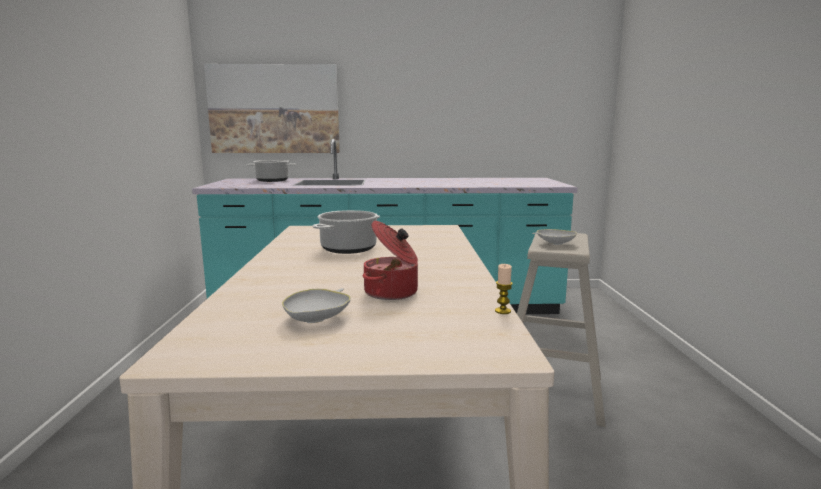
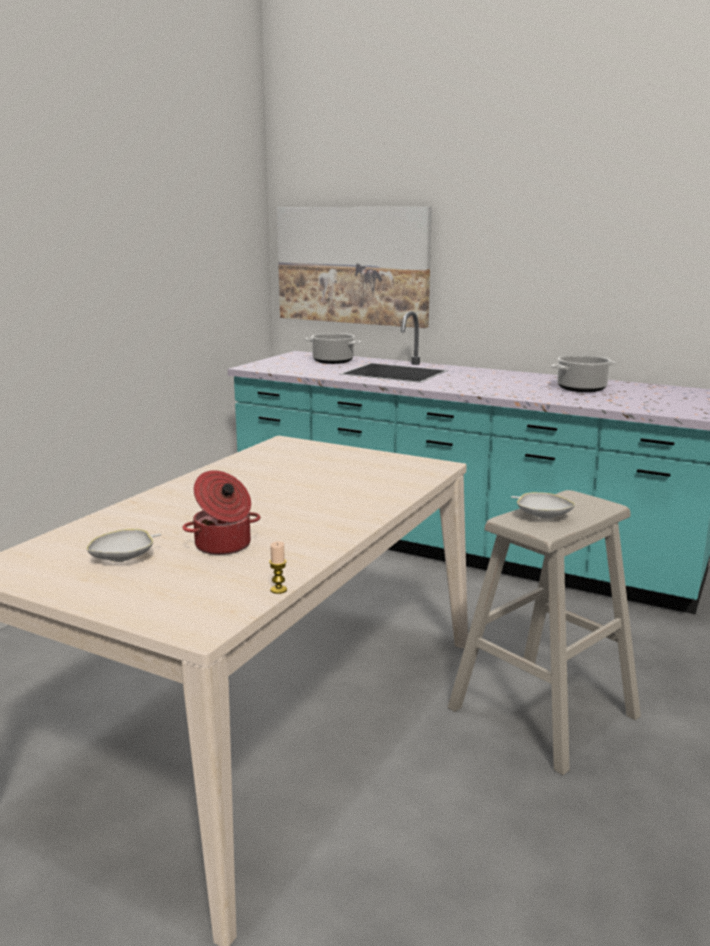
camera: 30 degrees right, 5 degrees up
(348, 249) = (278, 481): cooking pot -> cooking pot (581, 388)

